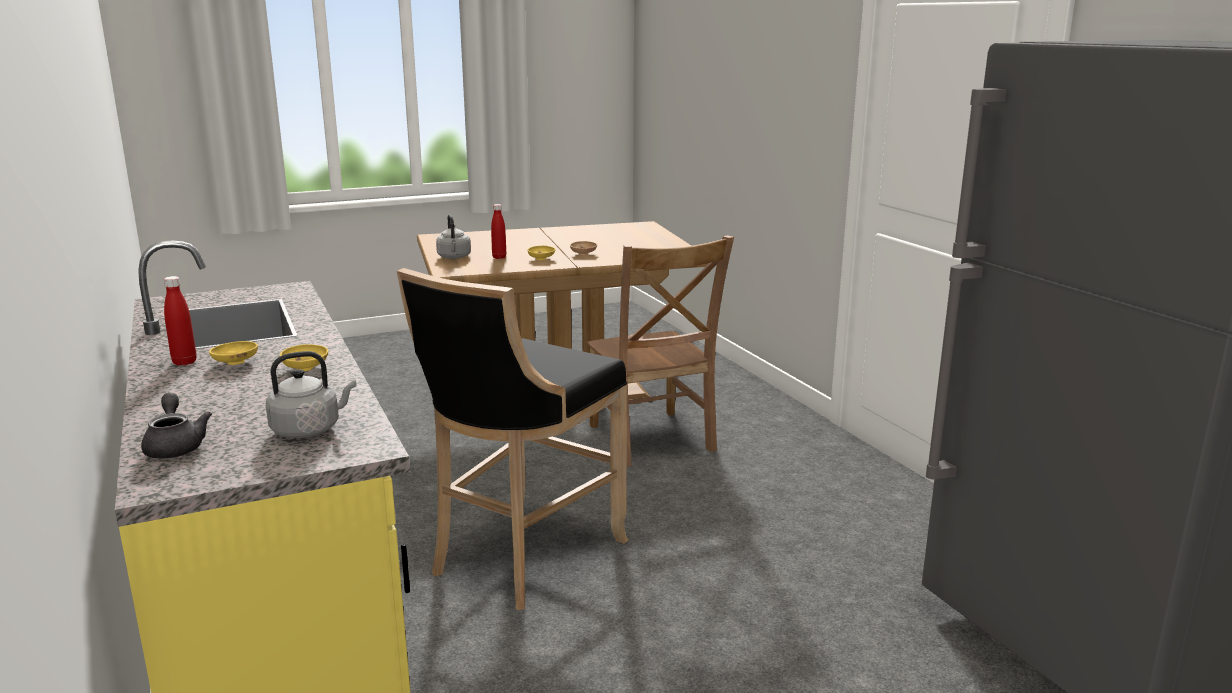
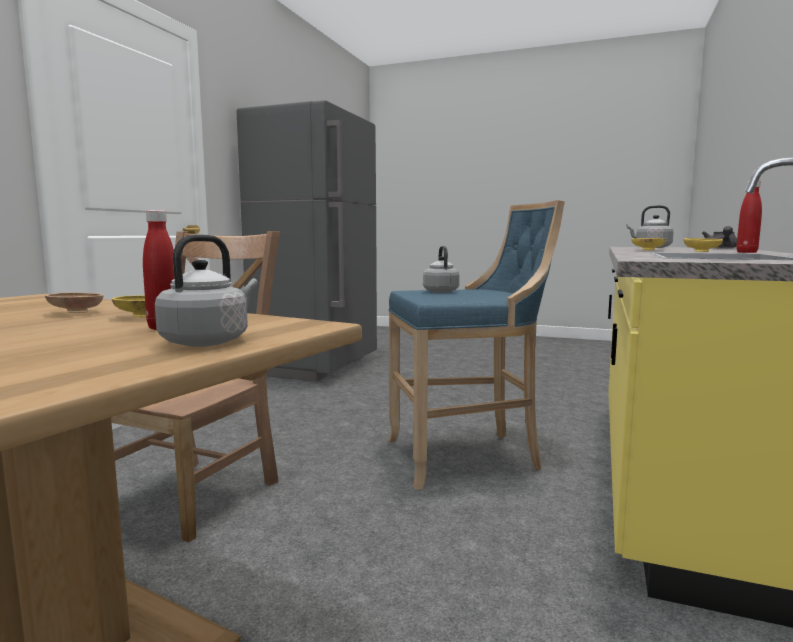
camera: 135 degrees left, 10 degrees down
(521, 558) = (467, 456): black stool -> blue stool
(564, 369) = (440, 291): none -> grey kettle

